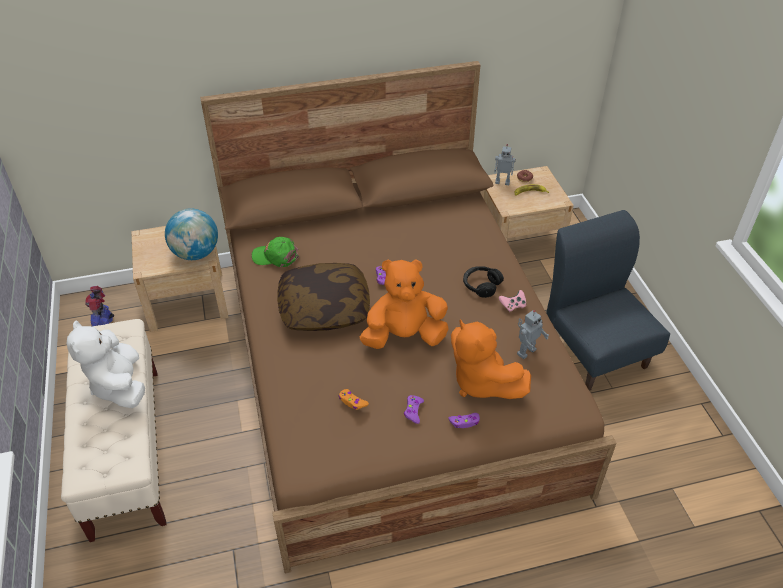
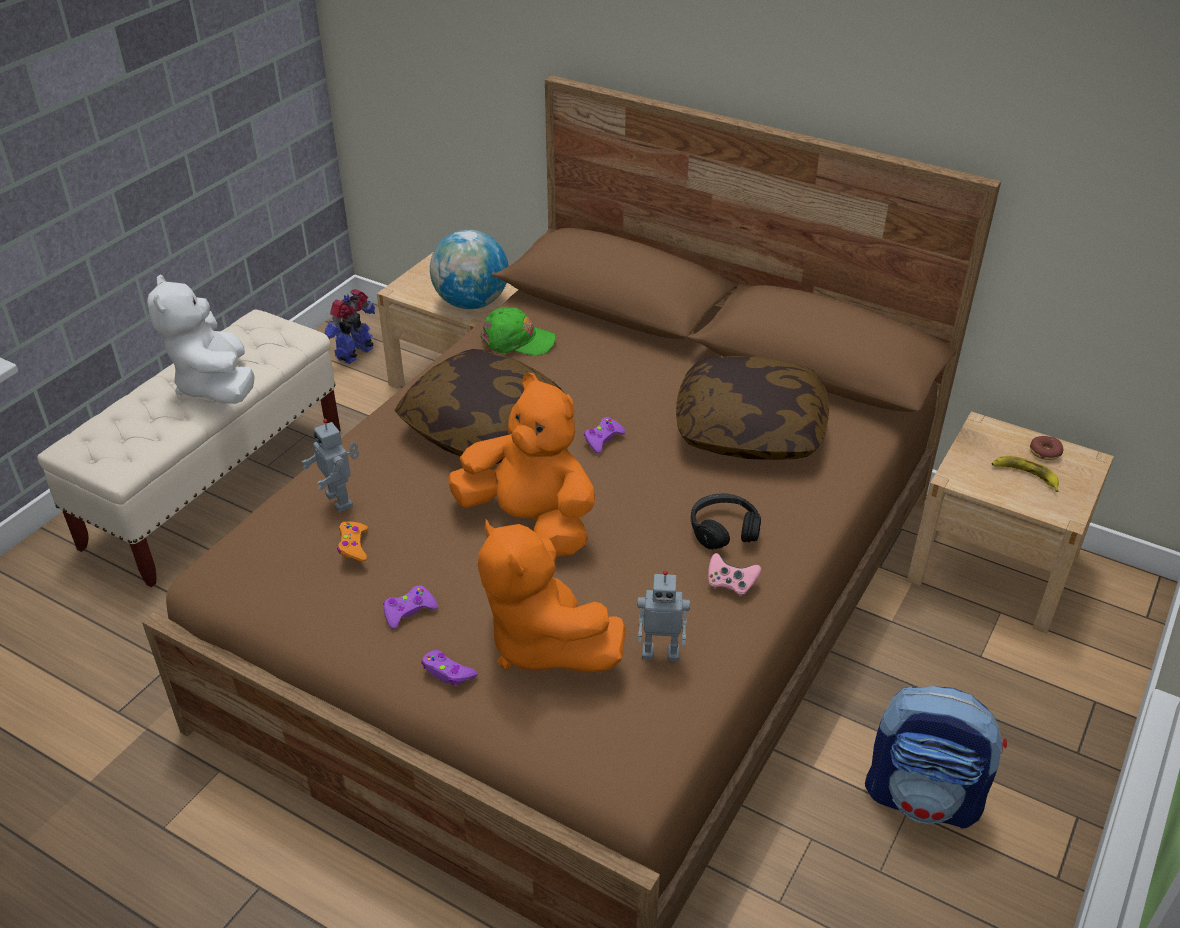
camera: 45 degrees right, 5 degrees down
(119, 385) = (216, 386): white plush toy -> white plush toy turned 45 degrees counterclockwise
(275, 256) = (517, 340): green cap -> green cap turned 135 degrees clockwise
(433, 235) = (750, 430): none -> pillow
(481, 382) = (542, 643): orange plush toy -> orange plush toy turned 45 degrees counterclockwise
(502, 182) = (998, 437): toy robot -> toy robot (341, 500)
(594, 350) = (923, 797): blue chair -> backpack

